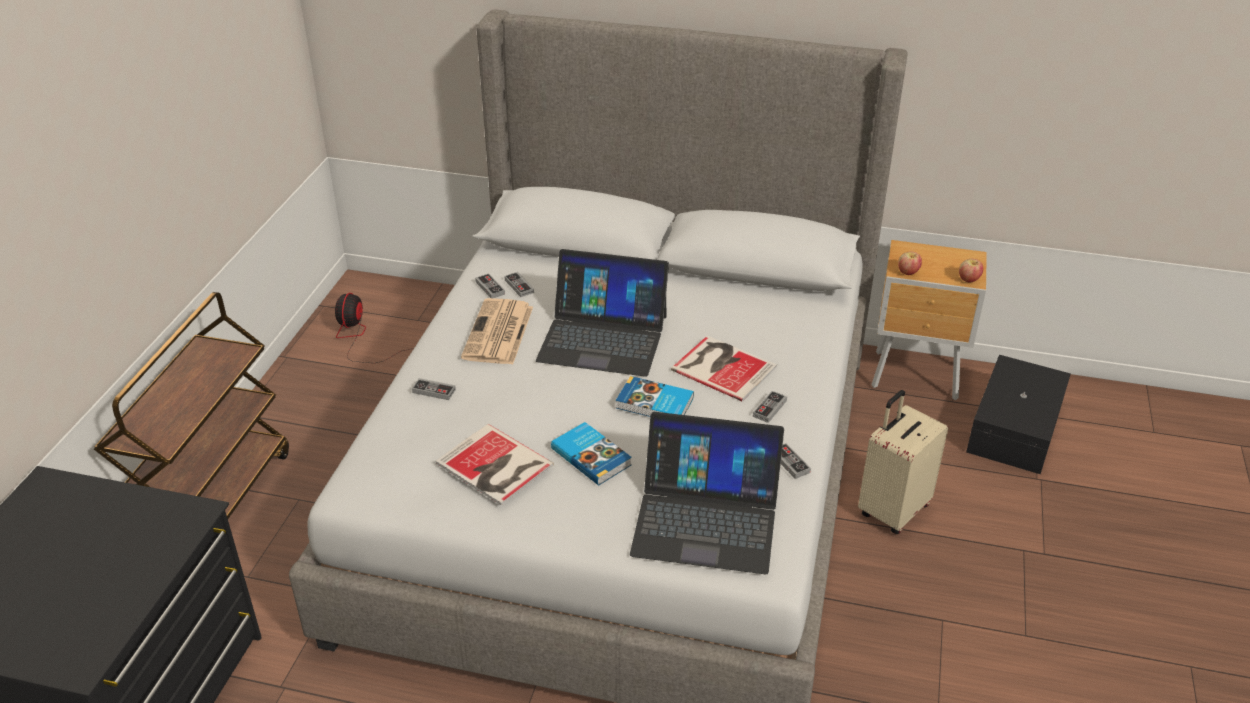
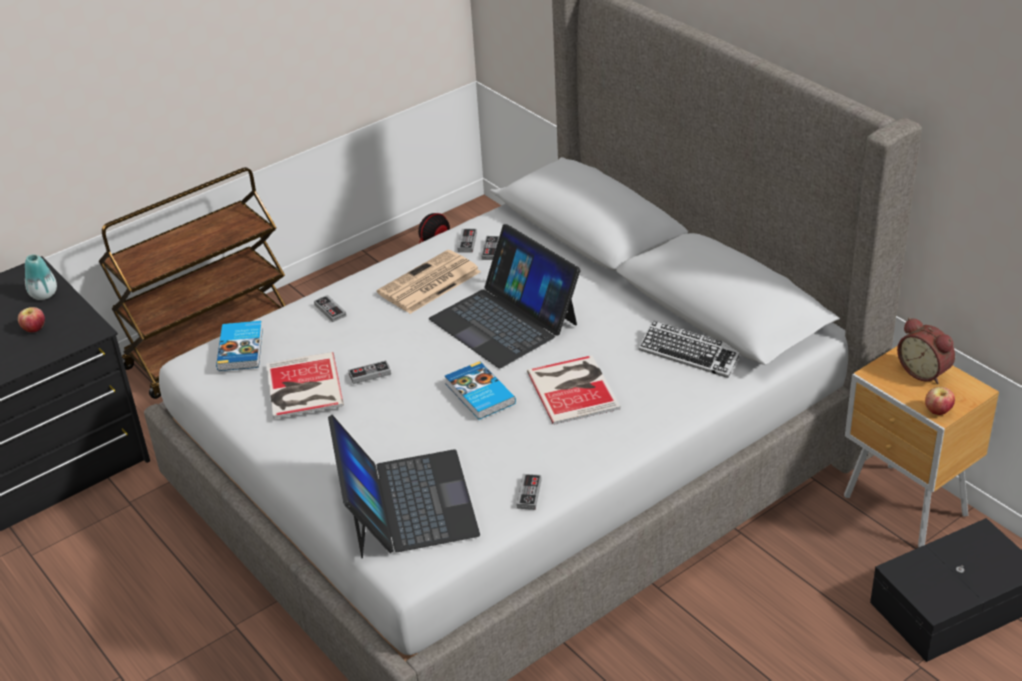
camera: 40 degrees right, 0 degrees up
(91, 502) = (44, 294): none -> vase
(592, 456) = (383, 413): book -> book (242, 349)
(706, 519) = (406, 503): laptop -> laptop turned 150 degrees counterclockwise
(769, 408) = (569, 441): game controller -> game controller (370, 374)
(775, 305) = (690, 354): none -> keyboard
(892, 510) = (729, 616): beige suitcase -> none
(908, 272) = (880, 378): apple -> apple (34, 329)
(928, 257) = (924, 371): none -> alarm clock

